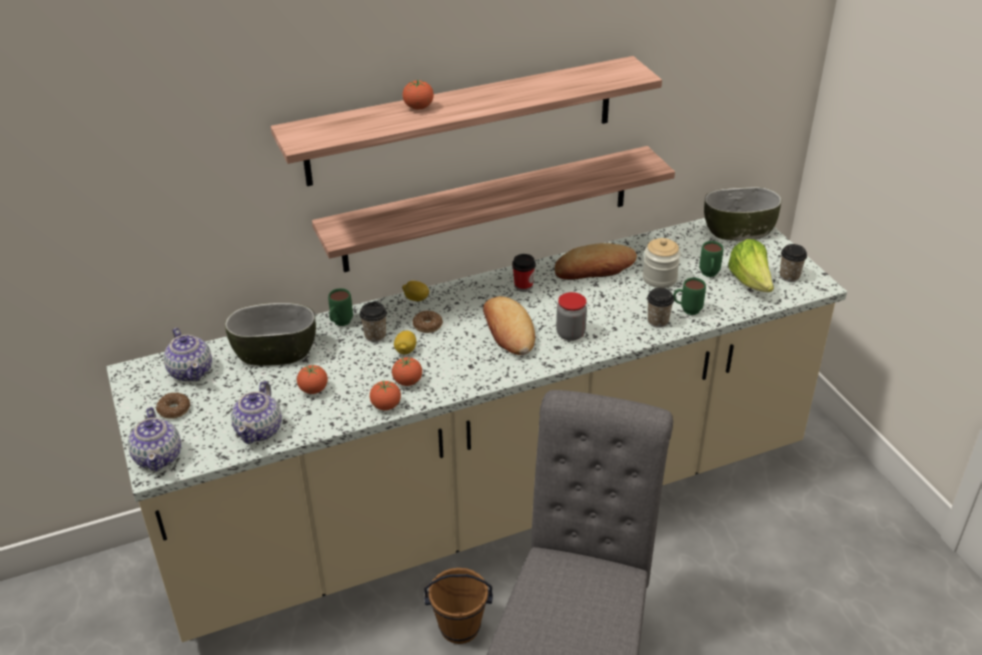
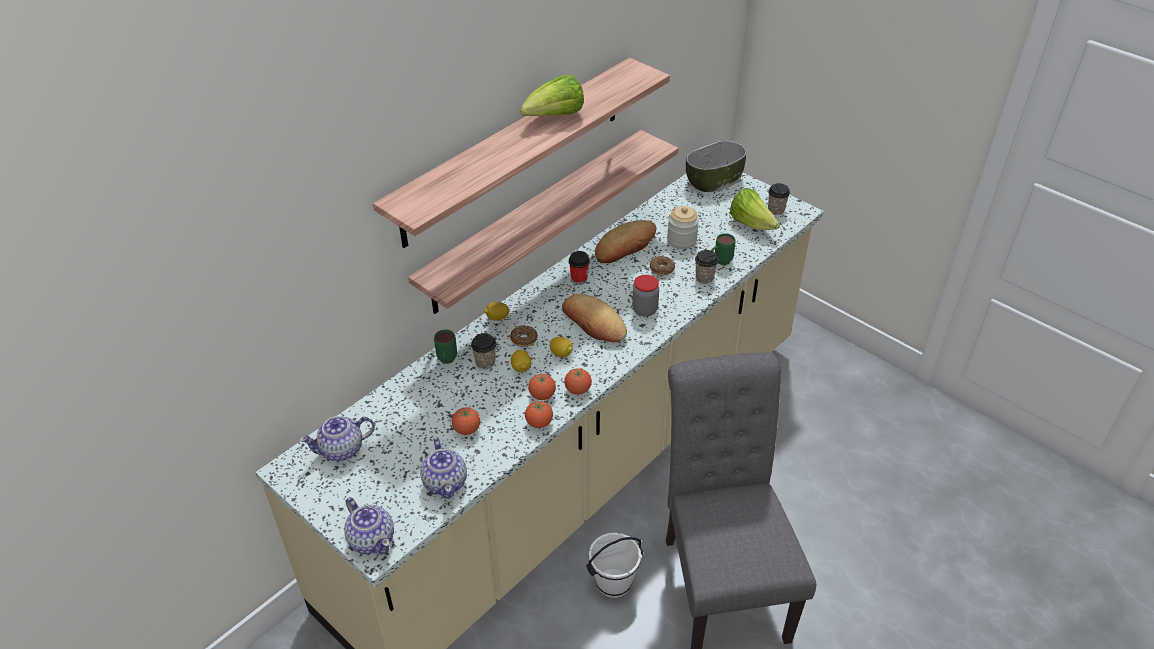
camera: 25 degrees left, 5 degrees up
(174, 410) = (353, 491): donut -> donut (662, 269)
(191, 371) = (342, 449): teapot -> teapot turned 120 degrees clockwise
(275, 352) = (407, 406): bowl -> none
(418, 107) = (492, 151): tomato -> tomato (578, 390)
(454, 349) = (561, 353): none -> lemon
(459, 627) = (613, 582): brown bucket -> white bucket
(507, 91) = (555, 116): none -> lettuce
(709, 275) = (717, 226): green mug -> none

